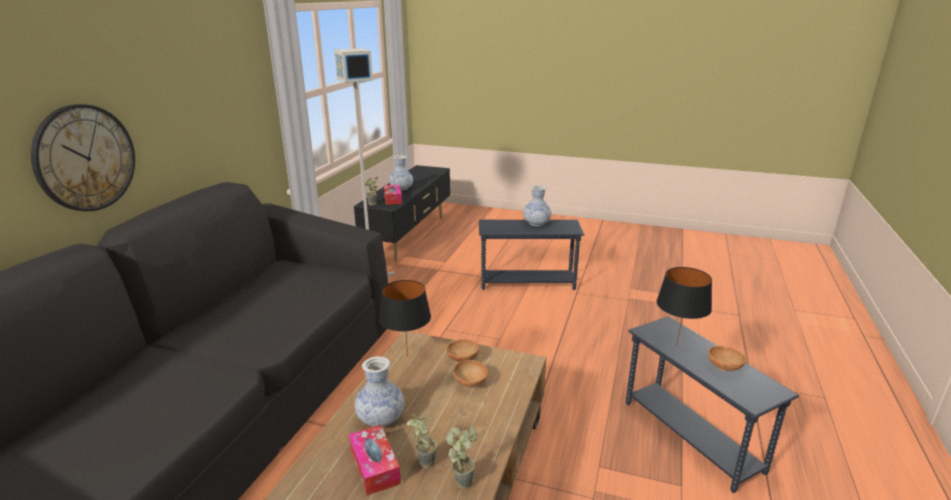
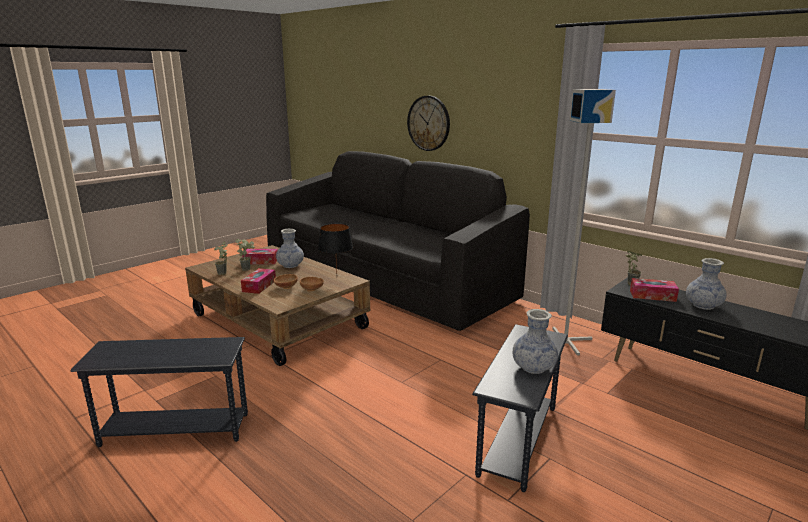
camera: 115 degrees right, 5 degrees down
(483, 409) = (259, 286): none -> tissue box
(676, 344) = (195, 347): black table lamp -> none
(725, 367) = (142, 354): brown bowl -> none

